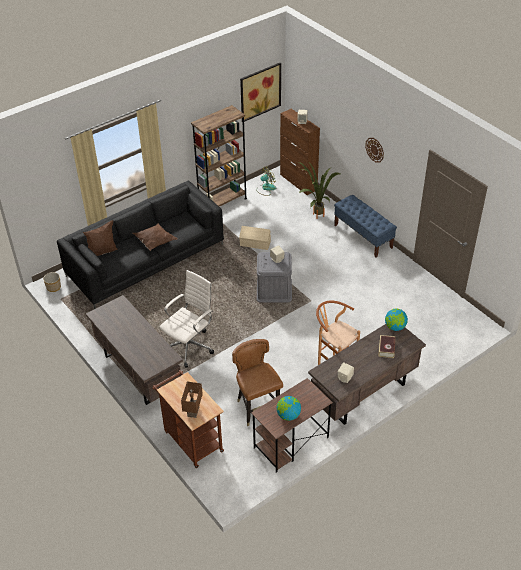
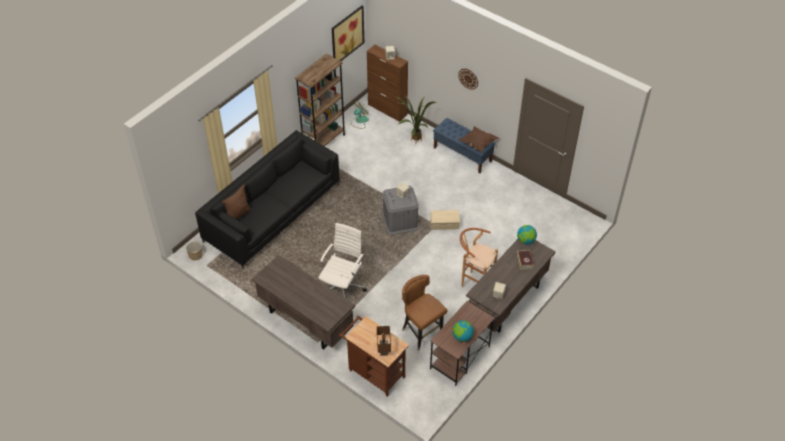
camera: 15 degrees left, 5 degrees up
(155, 242) = (283, 196): brown pillow -> brown pillow (477, 144)
(255, 244) = (368, 179): beige storage box -> beige storage box (444, 225)

